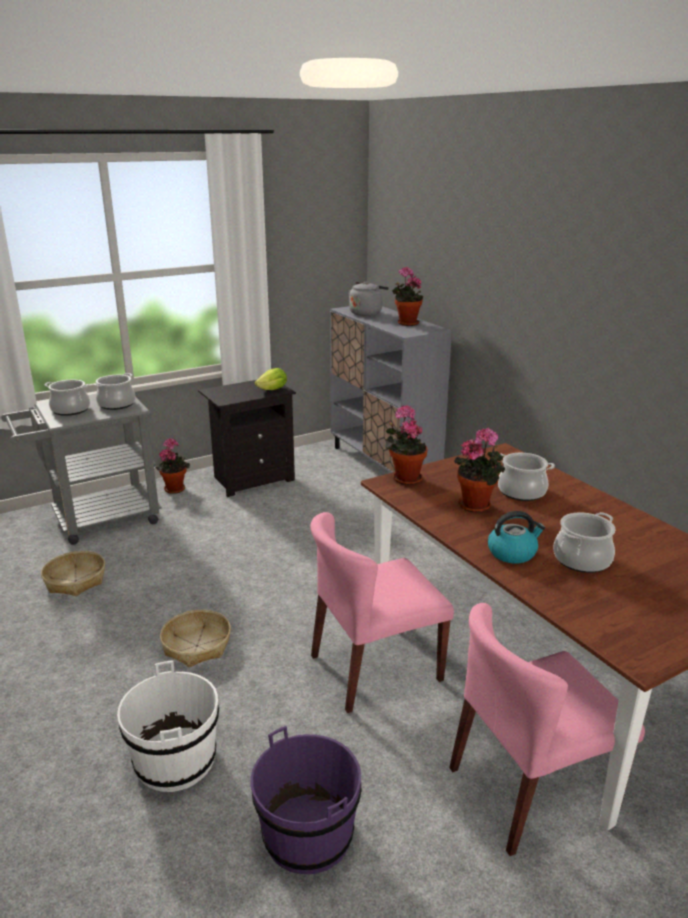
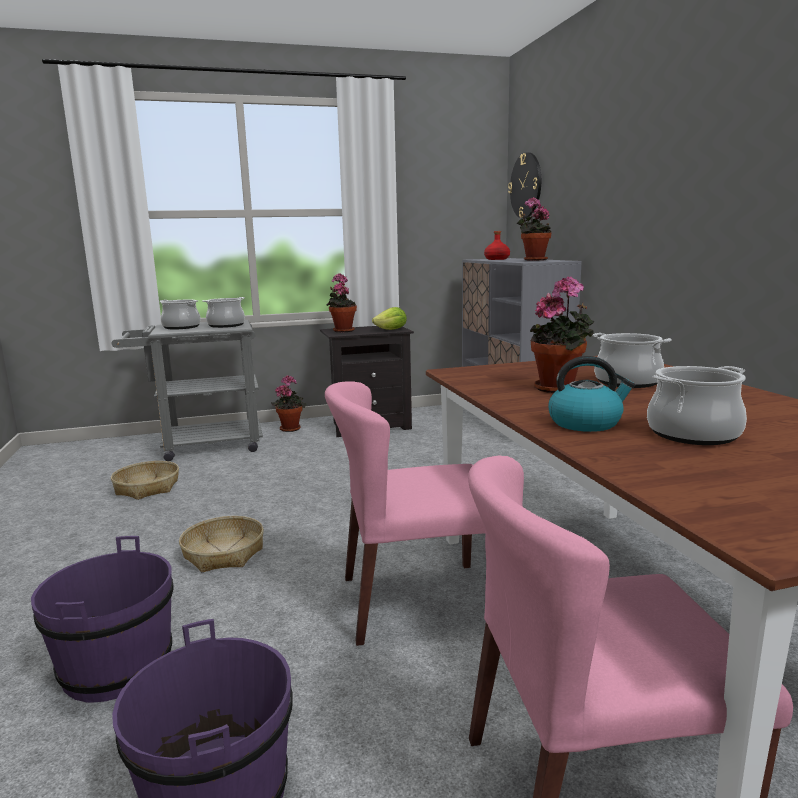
camera: 15 degrees right, 10 degrees down
(175, 760) = (117, 666): white bucket -> purple bucket
(366, 313) = (497, 259): grey kettle -> red bottle
(390, 238) = (526, 185): none -> wall clock
(405, 478) = (480, 369): potted plant -> potted plant (342, 330)

